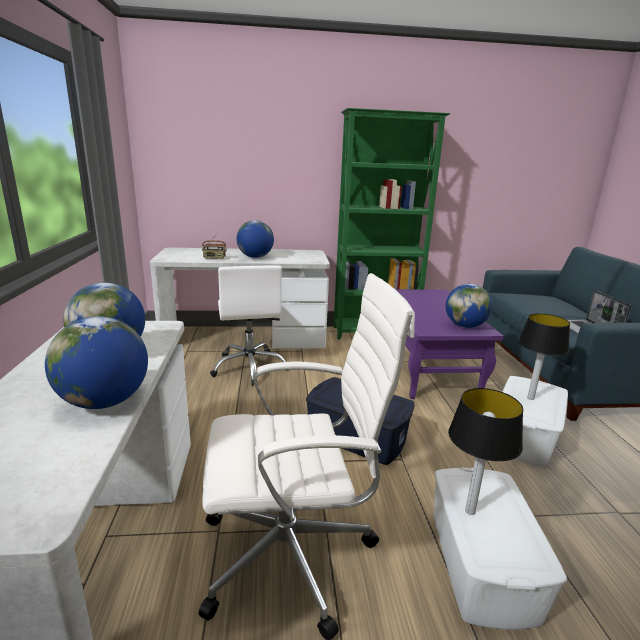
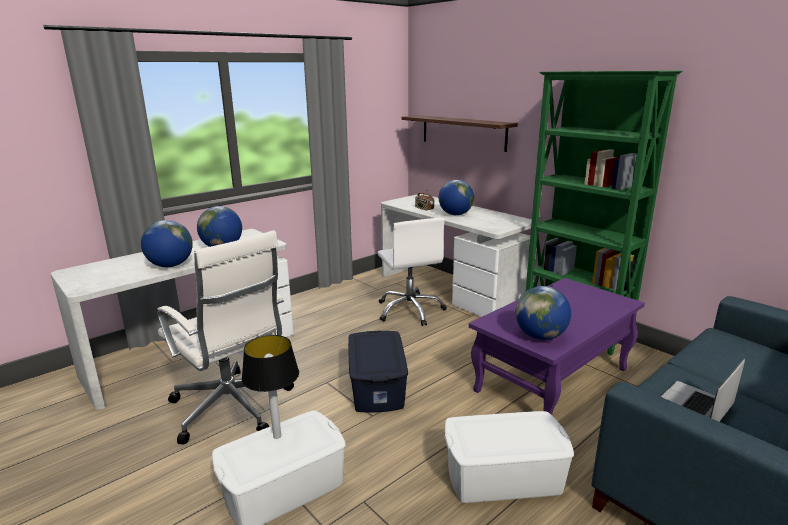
camera: 55 degrees right, 0 degrees up
(223, 172) = (463, 132): none -> shelf
(250, 367) = (410, 310): white office chair -> white office chair turned 60 degrees counterclockwise
(530, 398) = (508, 432): table lamp -> none

